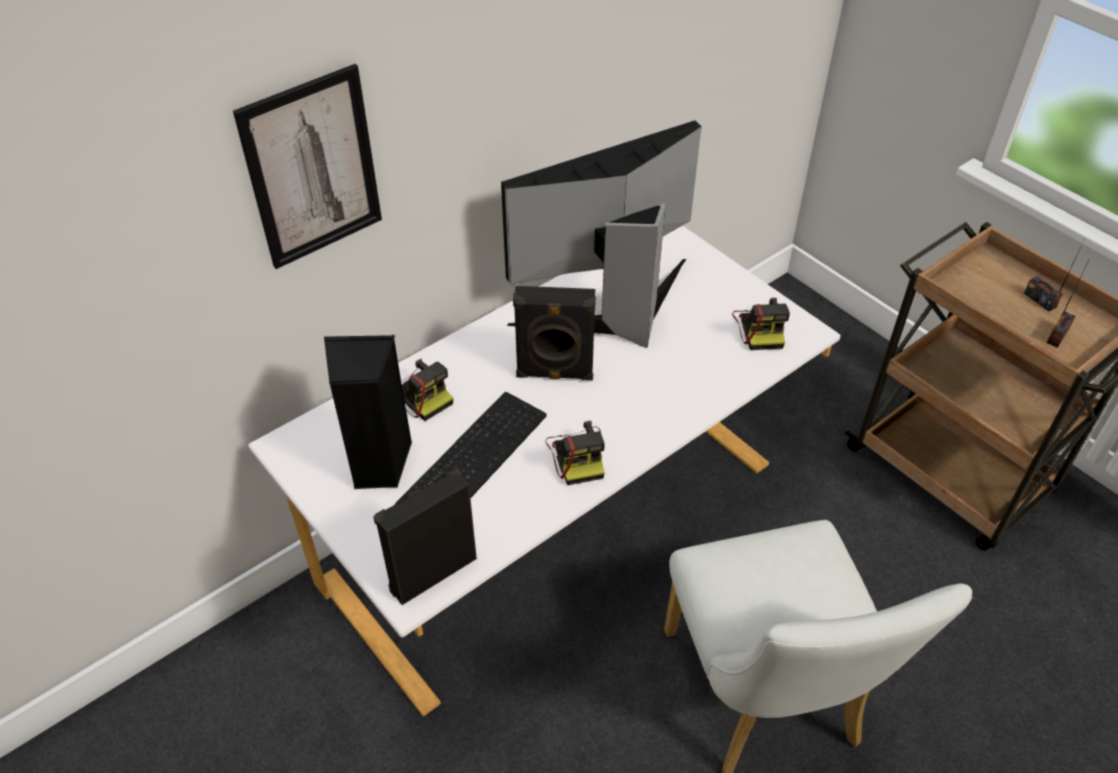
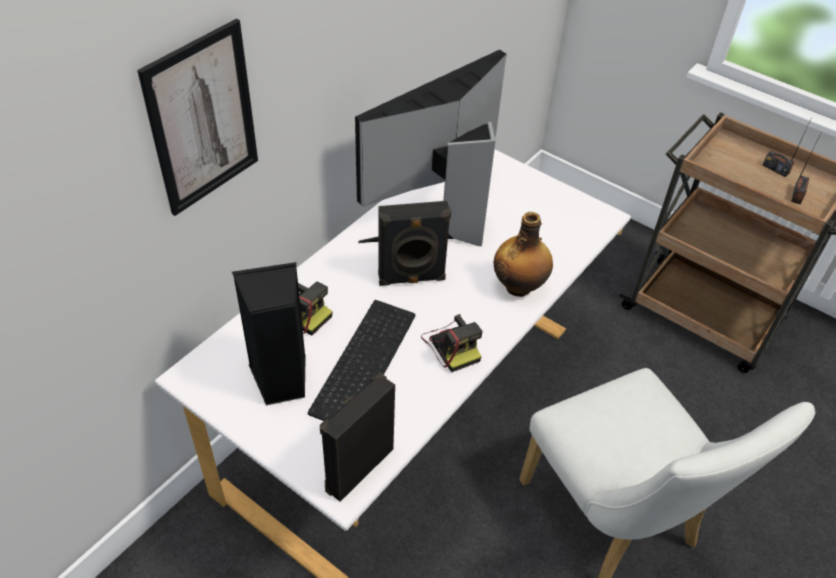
camera: 15 degrees left, 0 degrees up
(677, 400) = (519, 286): none -> bottle
(760, 328) = (567, 218): camera -> none

